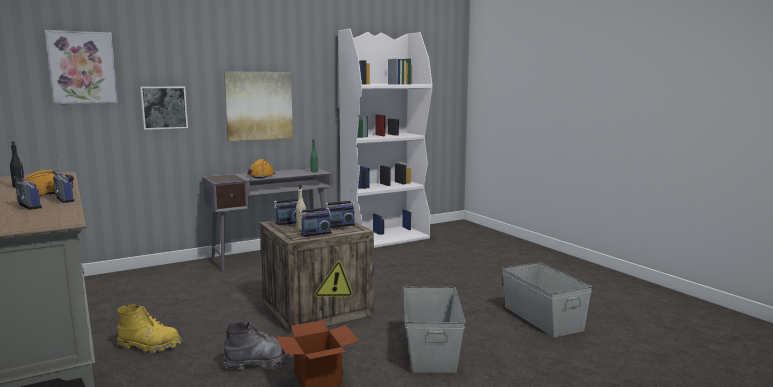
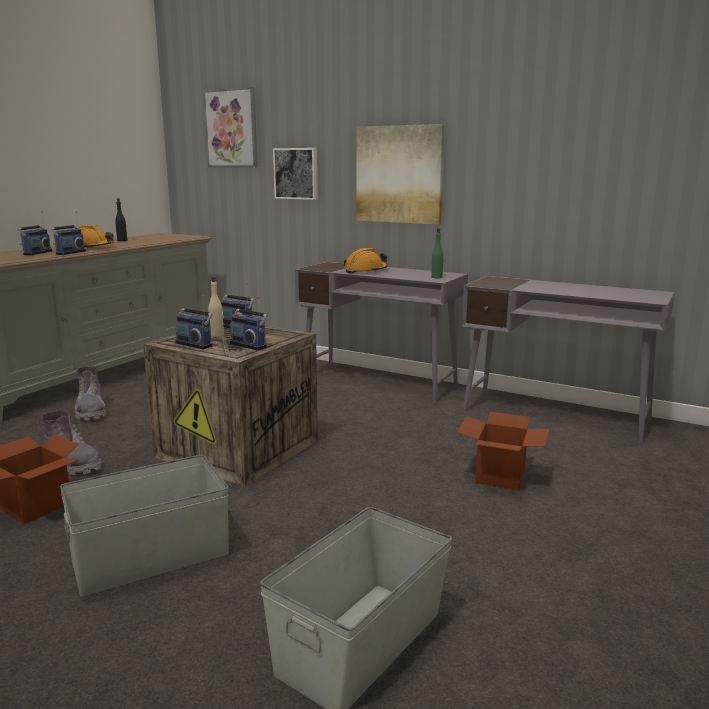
camera: 60 degrees right, 5 degrees up
(149, 346) = (91, 411): yellow boot -> grey boot
(386, 238) = (555, 415): white bookcase -> grey desk
(435, 264) = (500, 476): none -> cardboard box

